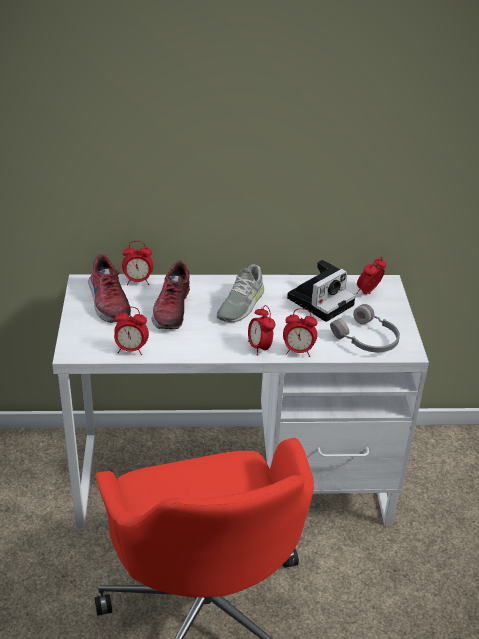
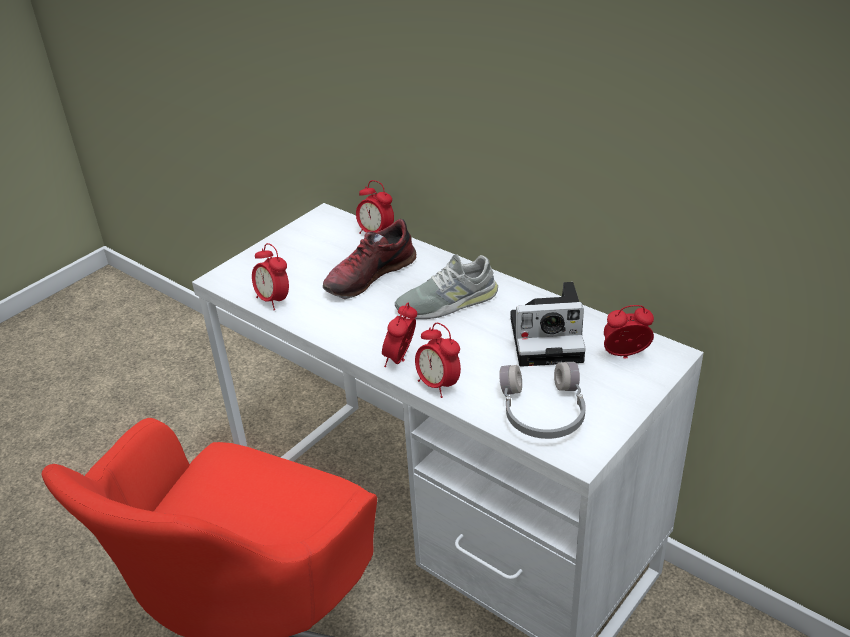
camera: 45 degrees right, 0 degrees up
(107, 302) = (319, 243): shoe -> none

